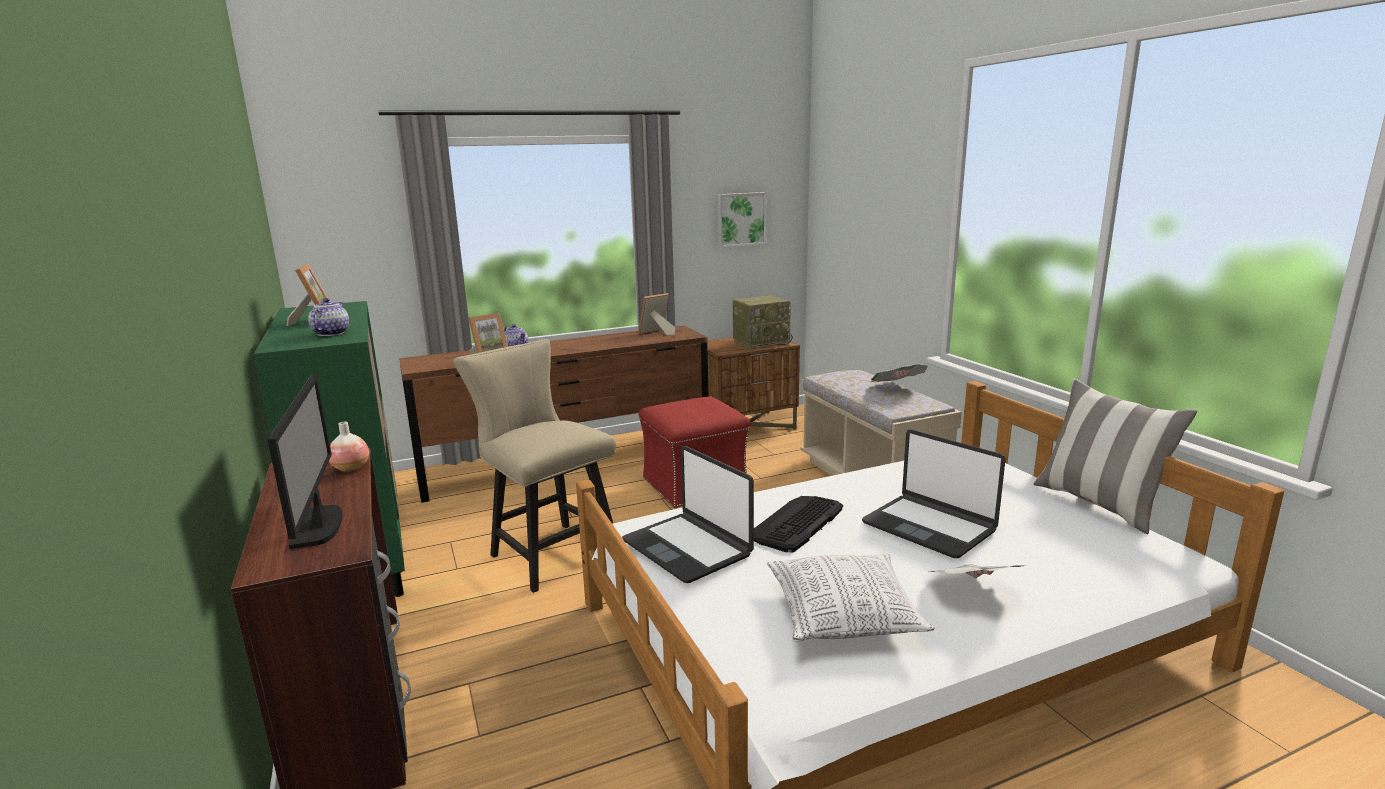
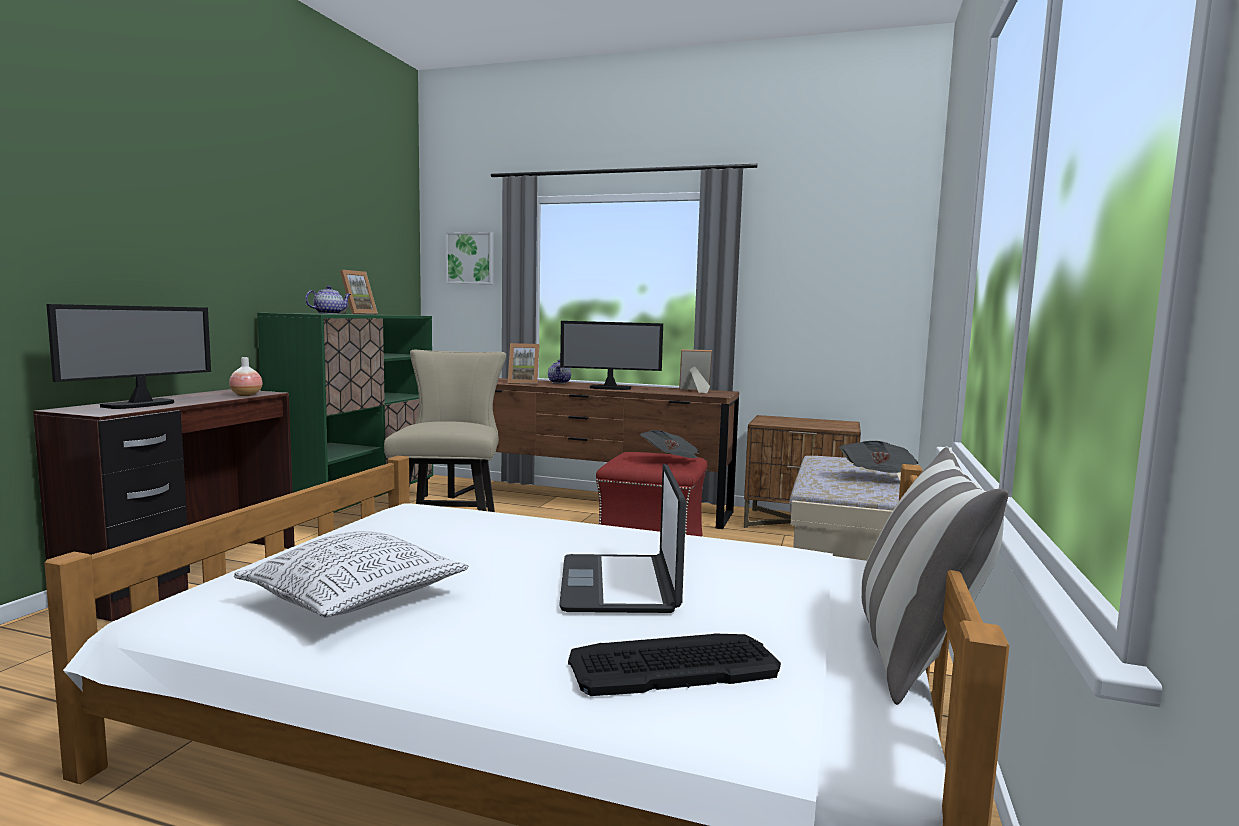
camera: 40 degrees right, 10 degrees down
(587, 346) = (610, 388): none -> monitor
(688, 548) = (399, 526): laptop -> none
(740, 219) = (833, 284): picture -> picture (471, 258)
(761, 342) = (824, 425): radio -> none
(796, 523) = (515, 542): keyboard -> keyboard (671, 664)
(971, 590) = (500, 636): newspaper -> newspaper (671, 461)

